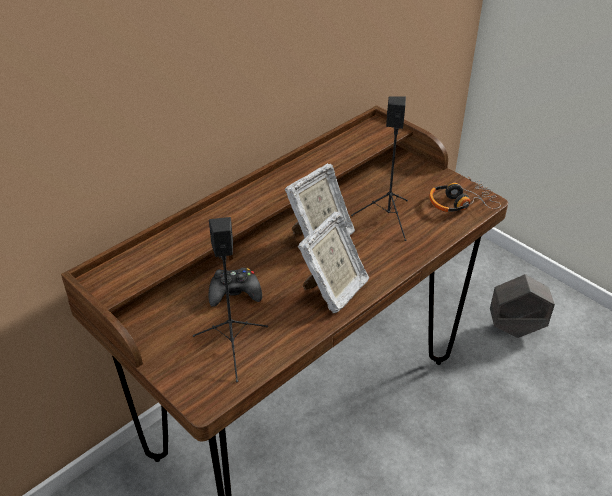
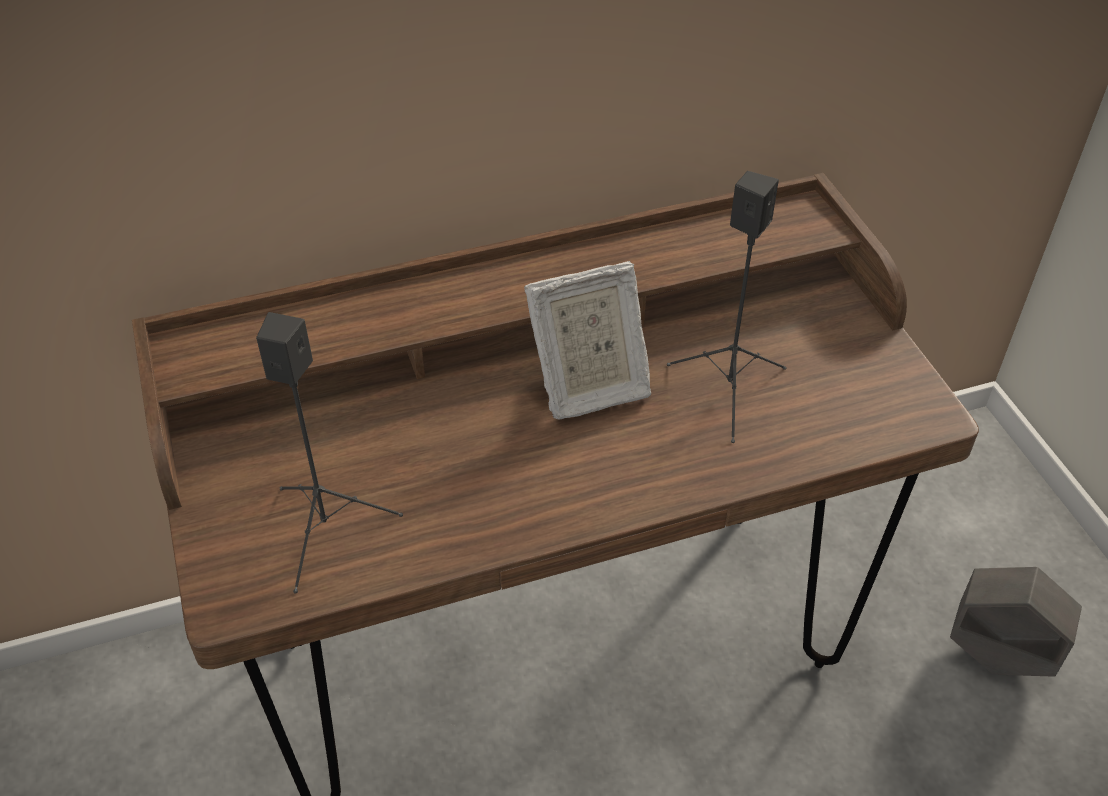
camera: 25 degrees right, 5 degrees up
(235, 293) = (389, 438): black game controller -> none
(333, 290) = (549, 491): picture frame -> none
(461, 202) = (883, 404): headphones -> none

